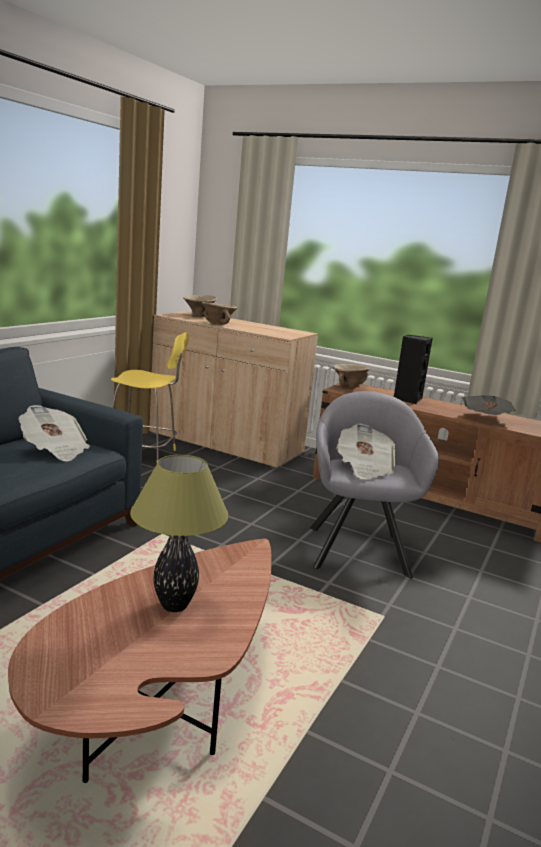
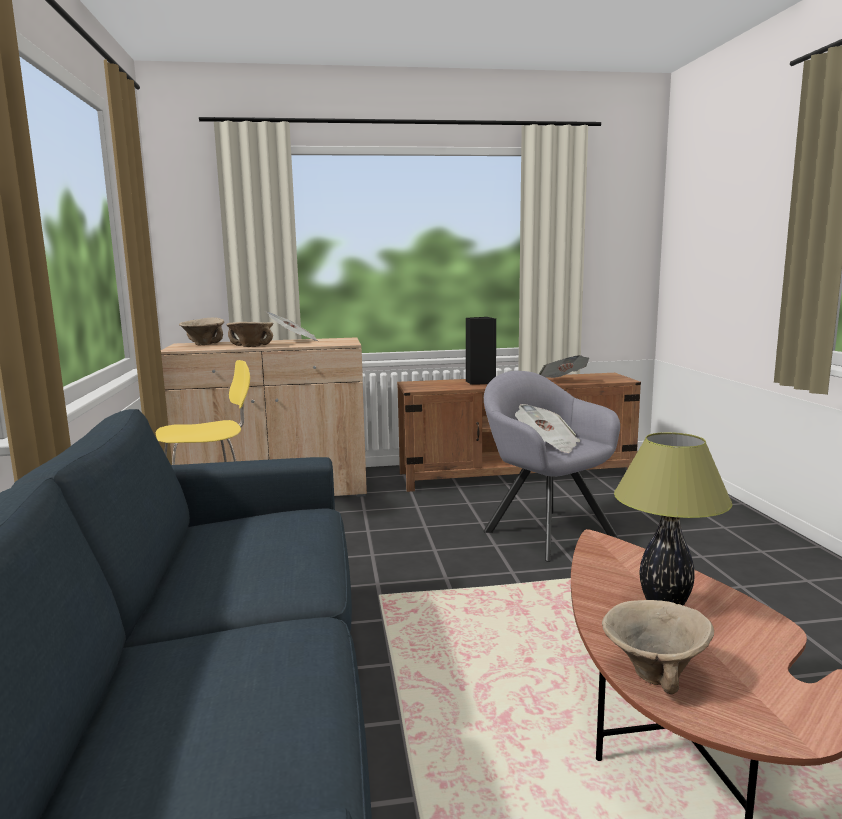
camera: 35 degrees left, 5 degrees down
(55, 450) = (275, 528): newspaper -> newspaper (294, 341)
(348, 386) = (414, 384): beige bowl -> beige bowl (652, 675)

